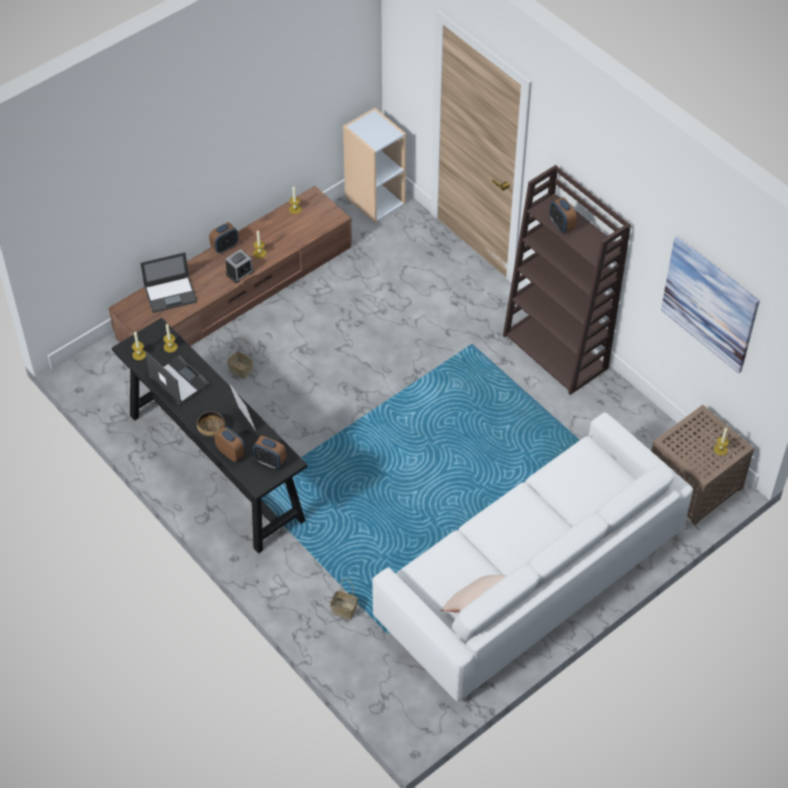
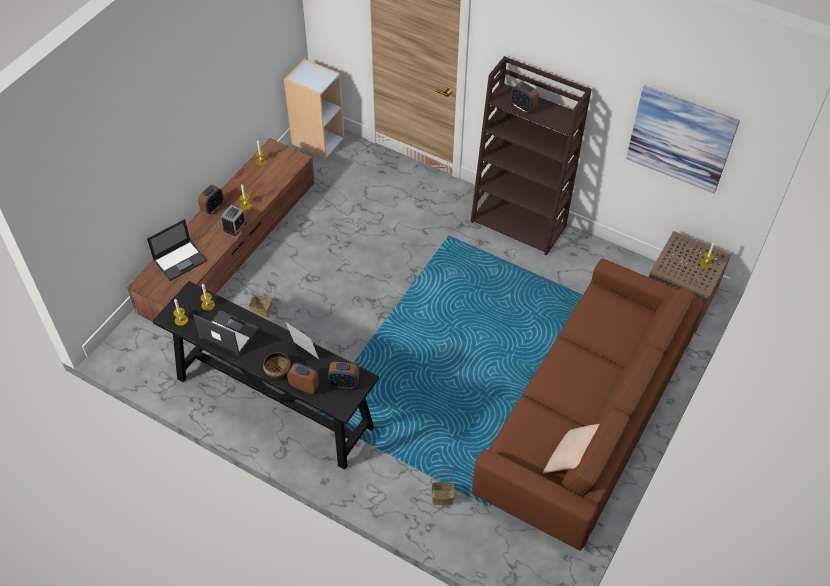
camera: 20 degrees left, 0 degrees up
(530, 575) = (585, 416): white sofa -> brown sofa

